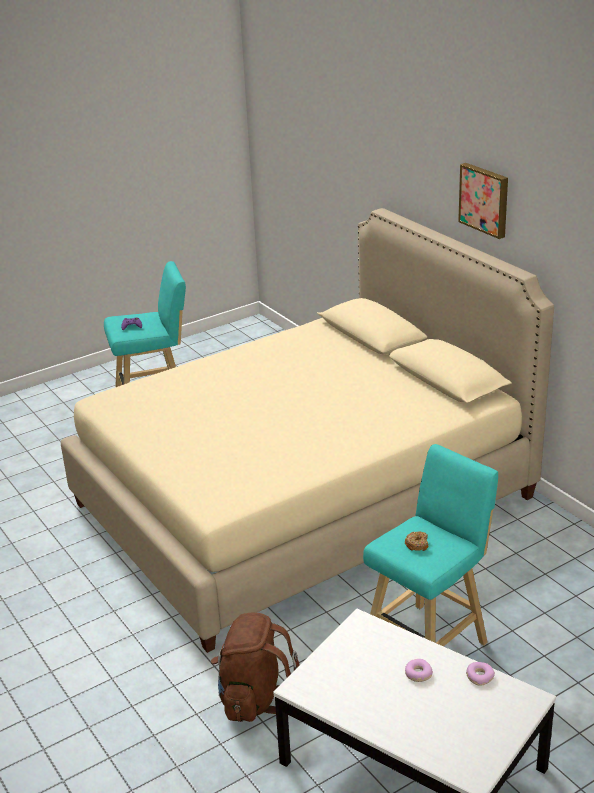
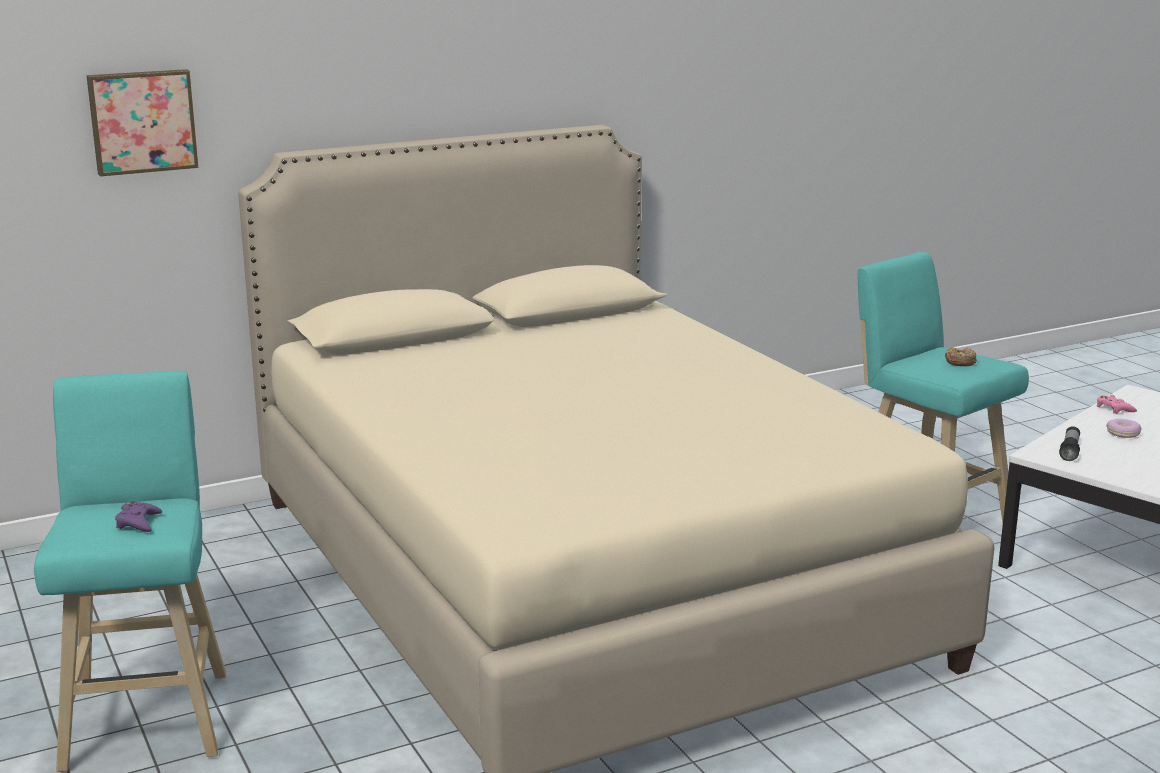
camera: 85 degrees left, 10 degrees down
(253, 698) = (1057, 638): brown backpack -> none
(371, 639) = (1070, 451): none -> flashlight
(479, 677) = (1114, 409): donut -> pink game controller
(485, 199) = (491, 57): picture -> picture (142, 121)

